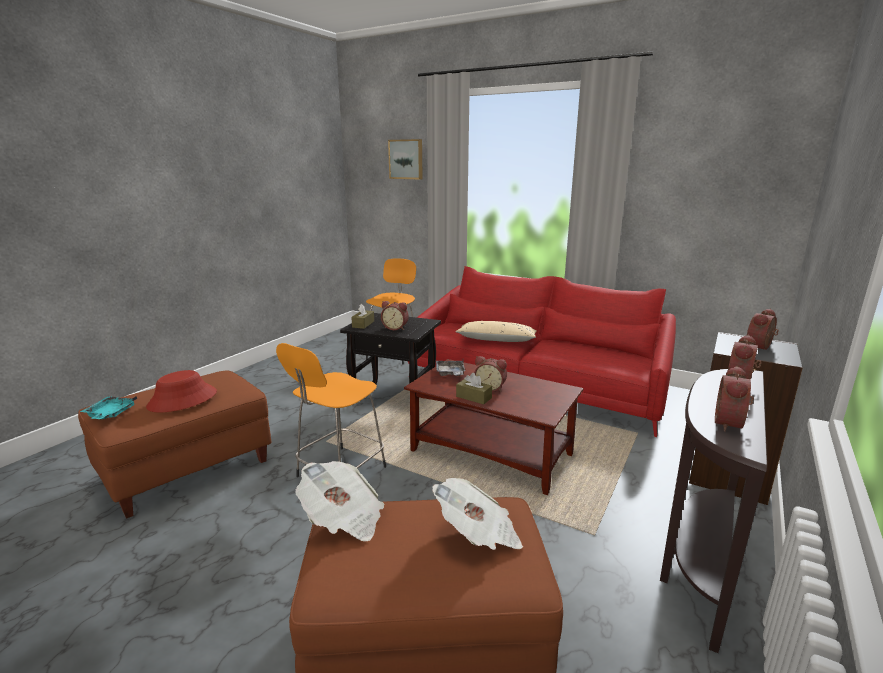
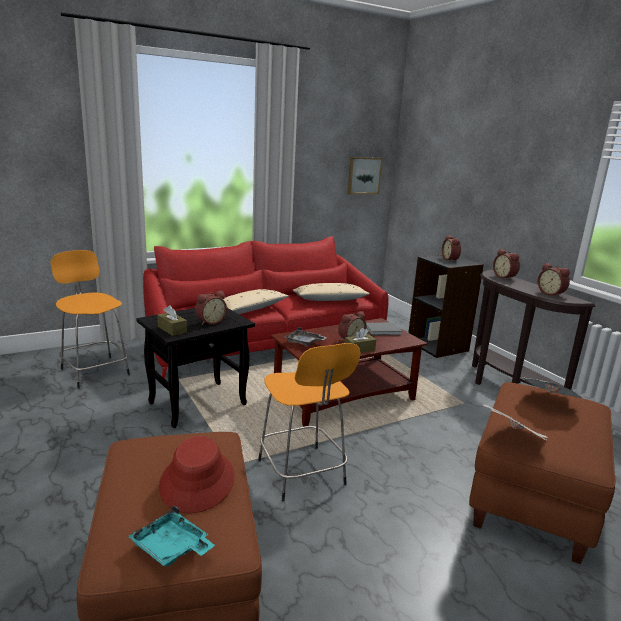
camera: 60 degrees left, 0 degrees up
(406, 159) = (36, 120): picture -> picture (363, 175)
(546, 396) = (384, 330): none -> grey book
(593, 358) = (329, 300): none -> beige pillow

